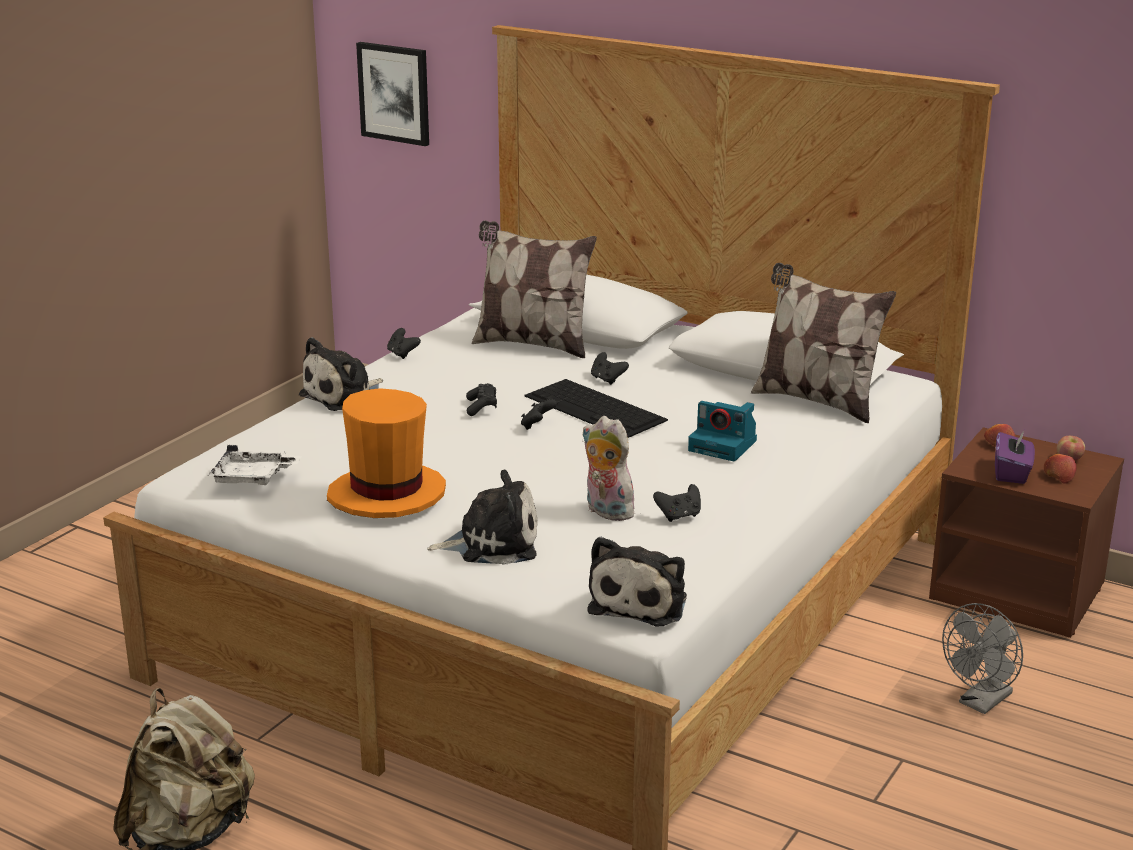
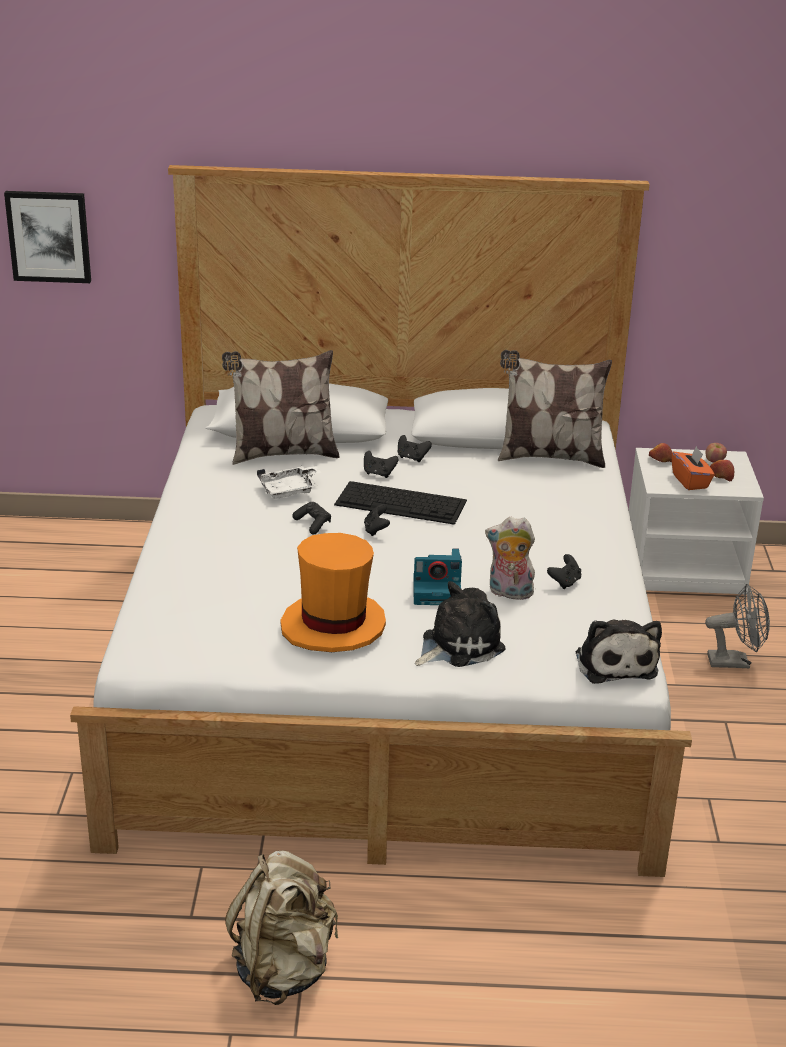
camera: 30 degrees left, 5 degrees up
(253, 478) = (204, 641): white tray -> white tray (289, 490)
(344, 396) = (184, 541): plush toy -> none
(402, 354) = (185, 488): black game controller -> black game controller (412, 458)
(724, 446) = (530, 512): camera -> camera (438, 591)
(981, 703) = (735, 662): grey fan -> grey fan turned 105 degrees counterclockwise
(1012, 473) = (690, 481): purple tissue box -> orange tissue box
(1019, 591) = (685, 567): brown nightstand -> white nightstand

